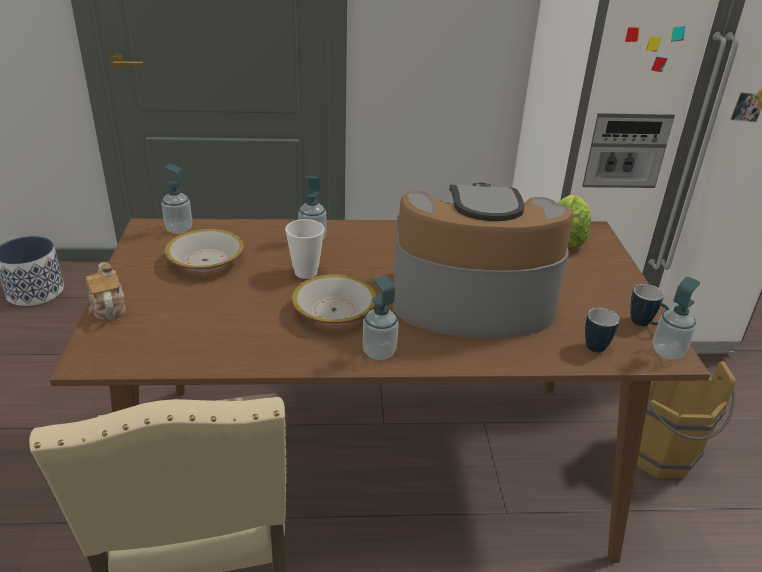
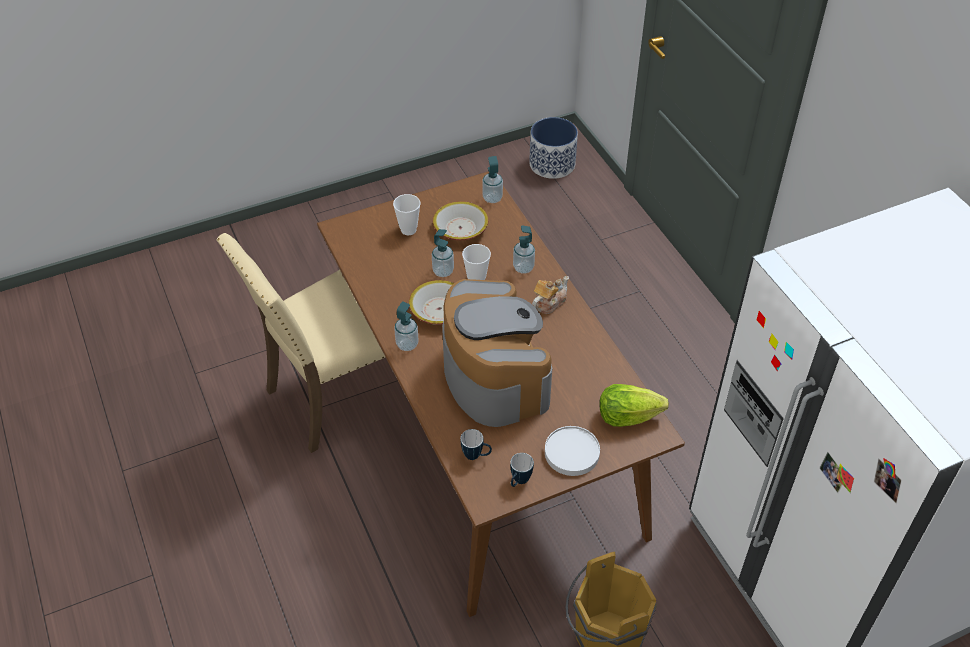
camera: 70 degrees right, 15 degrees up
(108, 307) = (387, 211): teapot -> teapot (549, 303)
(164, 299) = (408, 230): none -> cup
(607, 281) = (571, 453): none -> white plate
(667, 352) = (489, 498): soap dispenser -> soap dispenser (443, 271)

